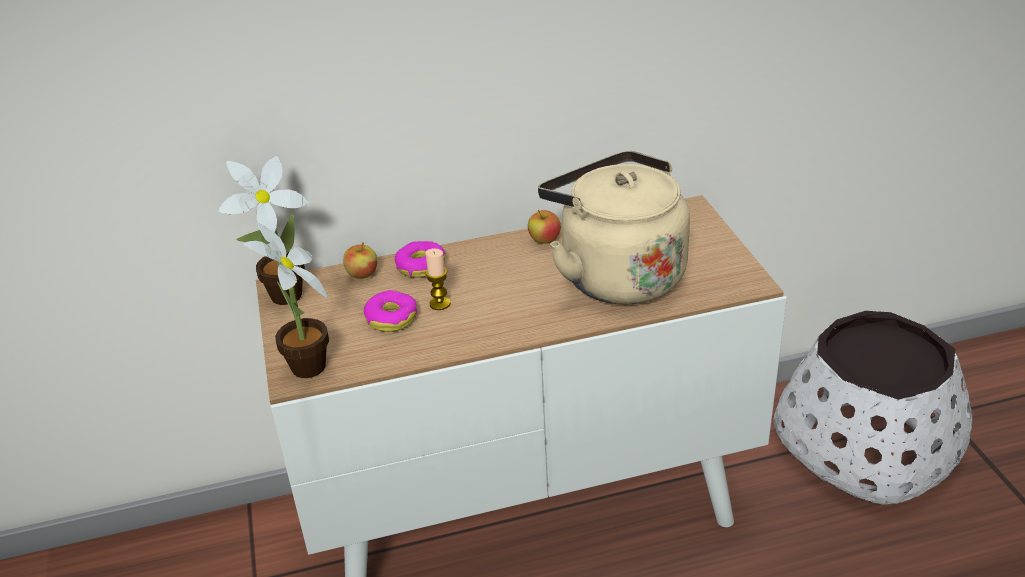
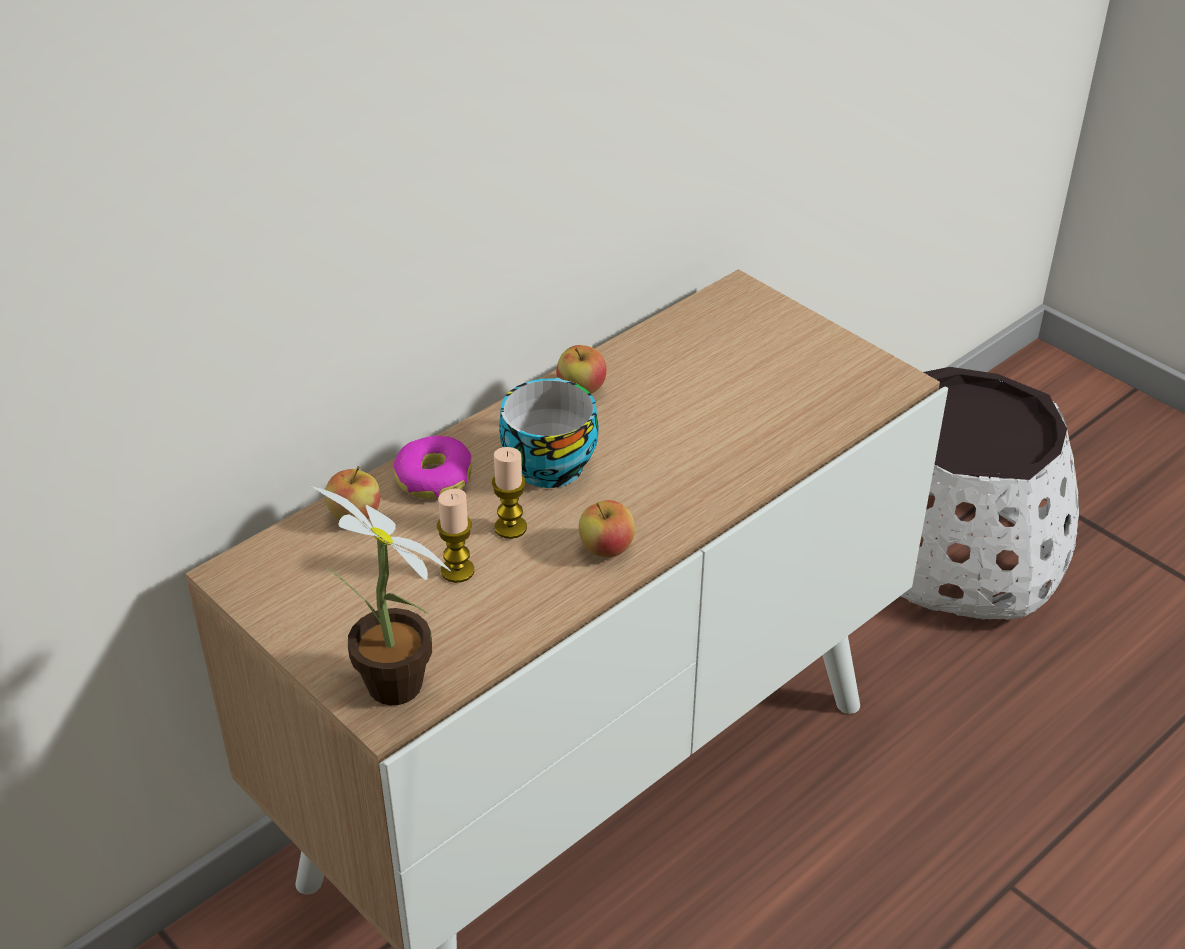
camera: 30 degrees left, 5 degrees up
(280, 297) = (254, 590): potted plant -> none
(391, 318) = (457, 571): donut -> candle
(484, 331) = (606, 549): none -> apple
(490, 275) = (547, 463): none -> cup
(616, 275) = (719, 415): beige kettle -> none

